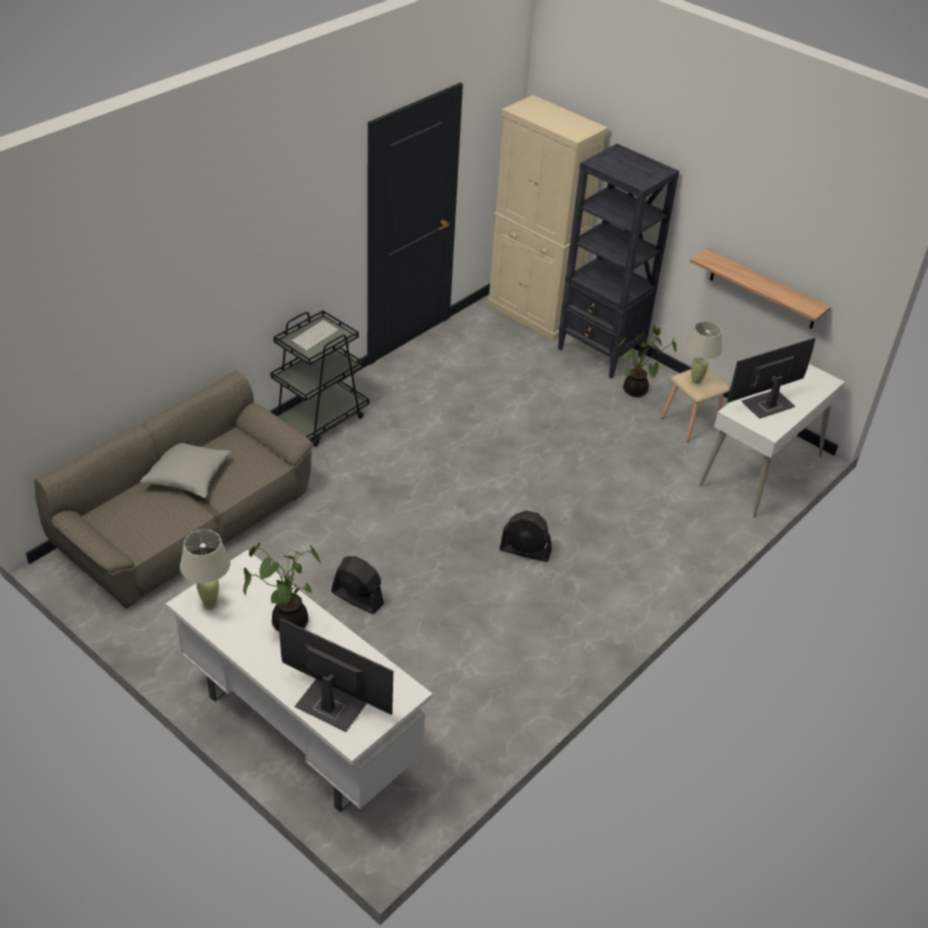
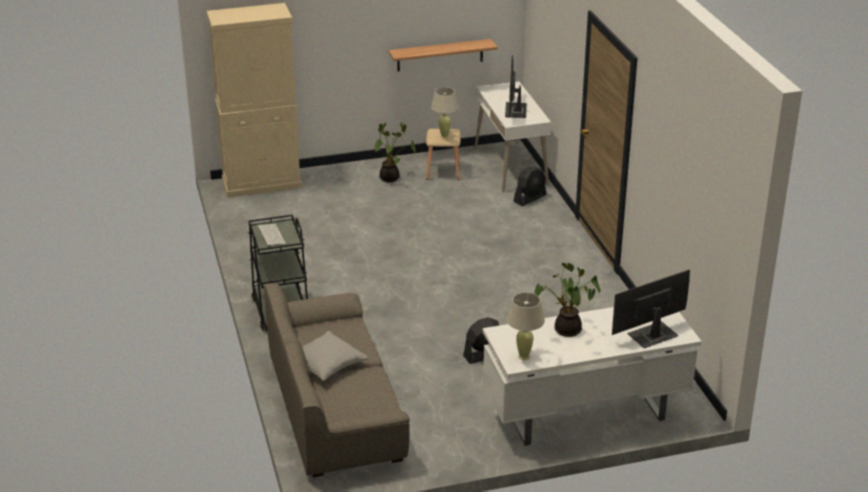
camera: 55 degrees left, 10 degrees down
(525, 551) = (501, 274): black fan -> black fan (530, 198)
(601, 353) = (336, 175): black bookcase -> none

